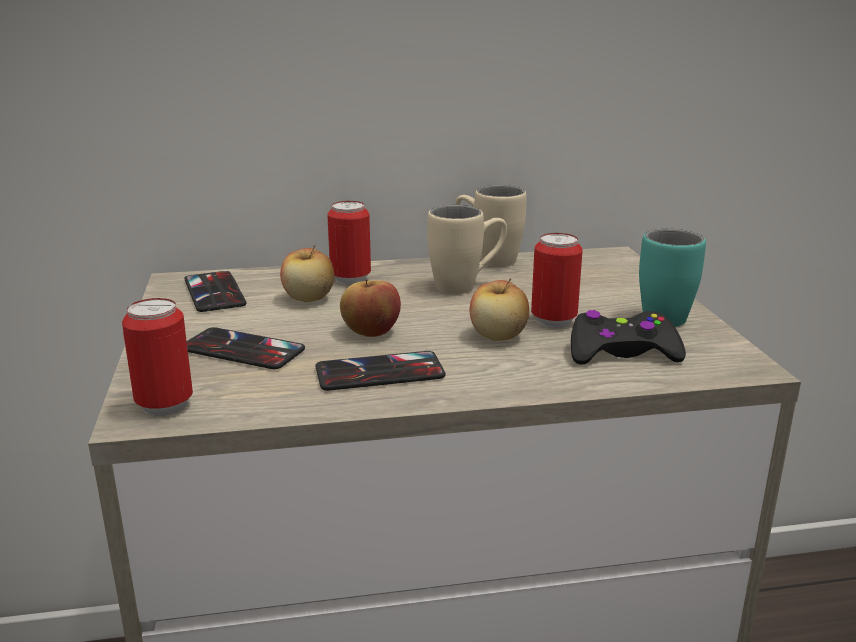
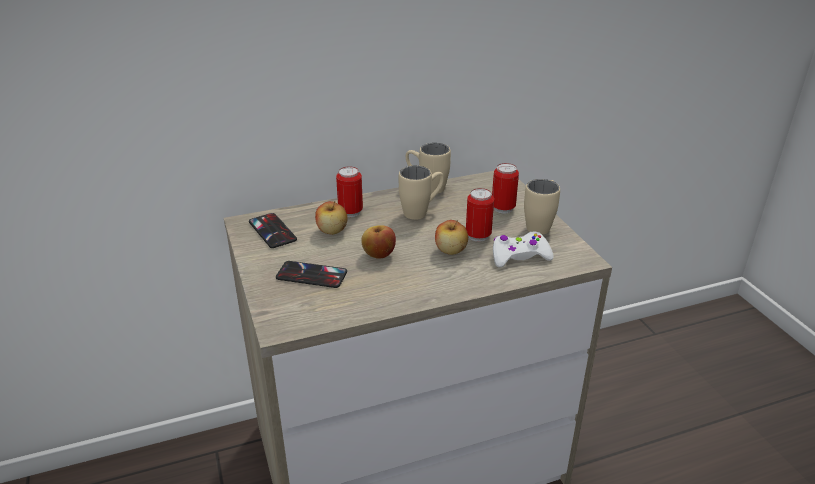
camera: 10 degrees left, 10 degrees up
(165, 405) = (288, 319): can -> can (503, 208)
(380, 372) = (394, 284): phone -> none
(622, 352) = (519, 256): black game controller -> white game controller
(670, 314) = (540, 225): turquoise mug -> beige mug

